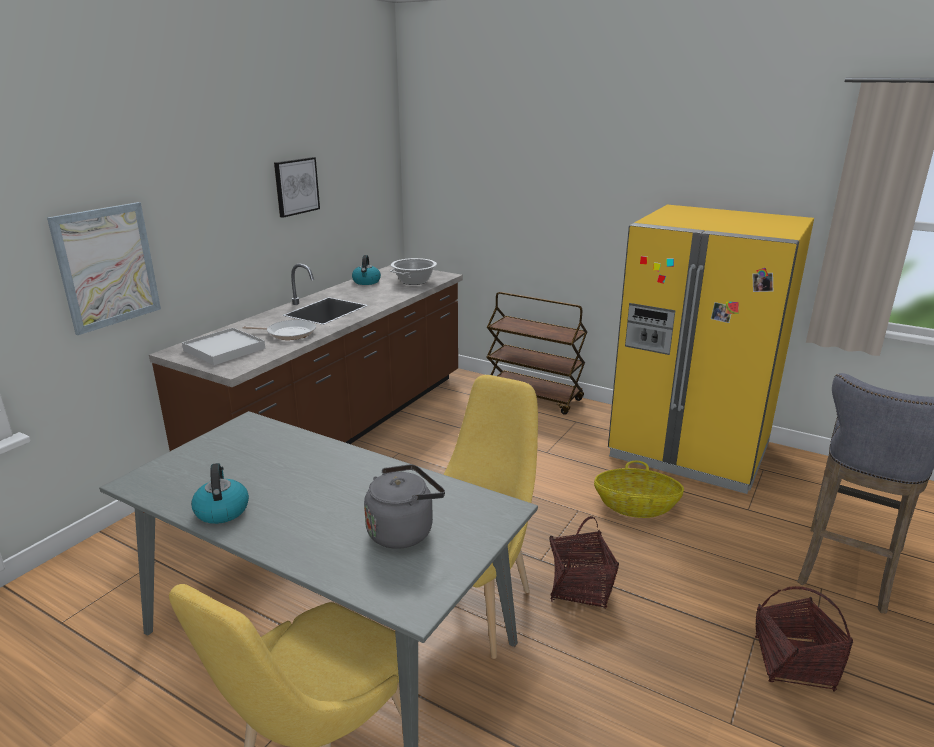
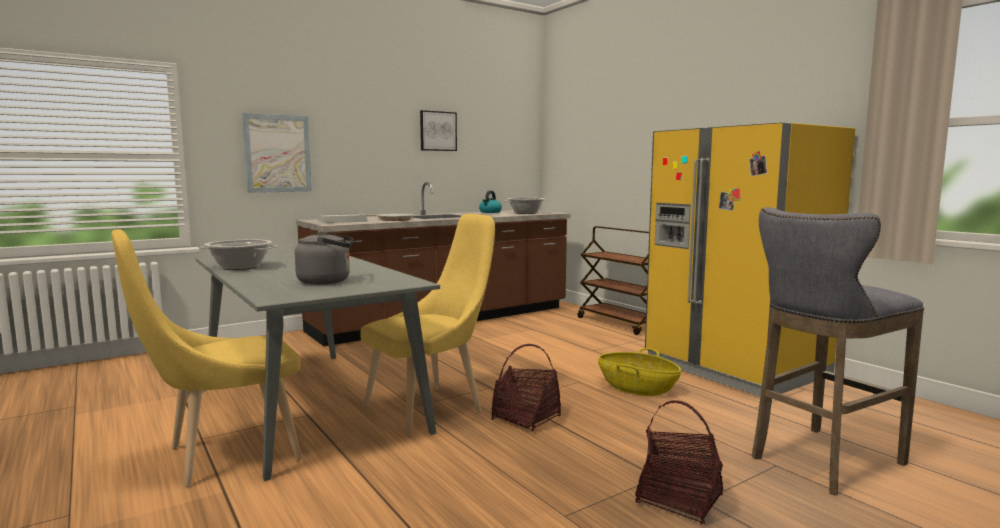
camera: 25 degrees right, 15 degrees down
(221, 510) = (240, 267): kettle -> cooking pot

